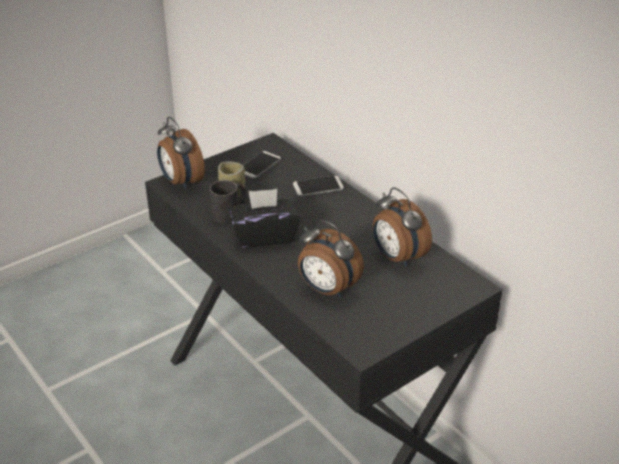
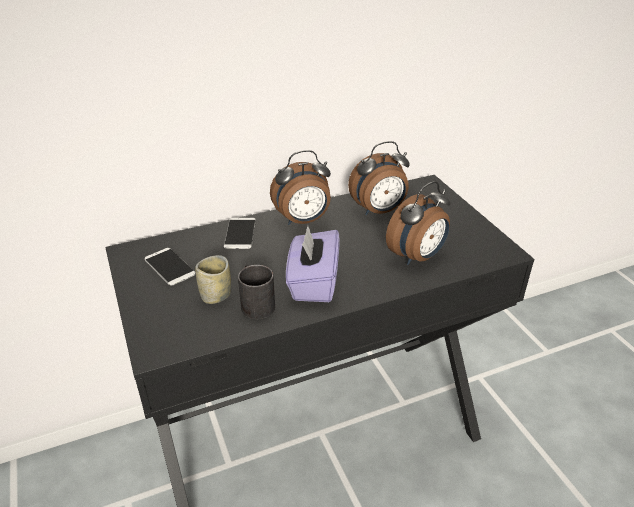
camera: 75 degrees left, 0 degrees up
(181, 182) = (161, 337): alarm clock -> alarm clock (303, 221)
(265, 236) = (313, 283): black tissue box -> purple tissue box

